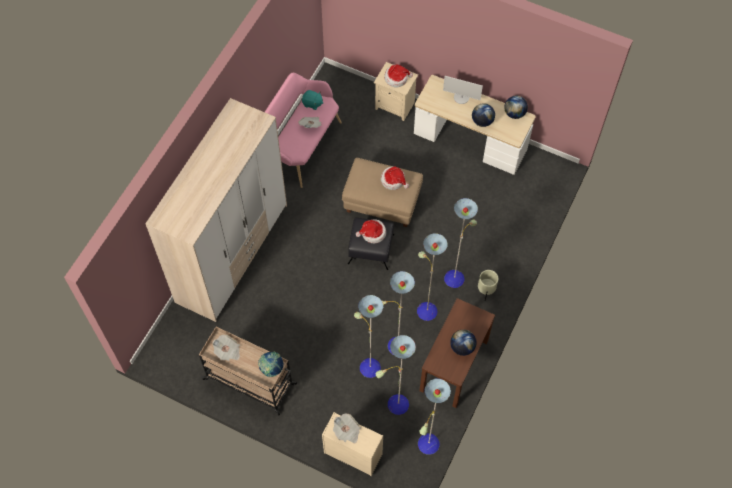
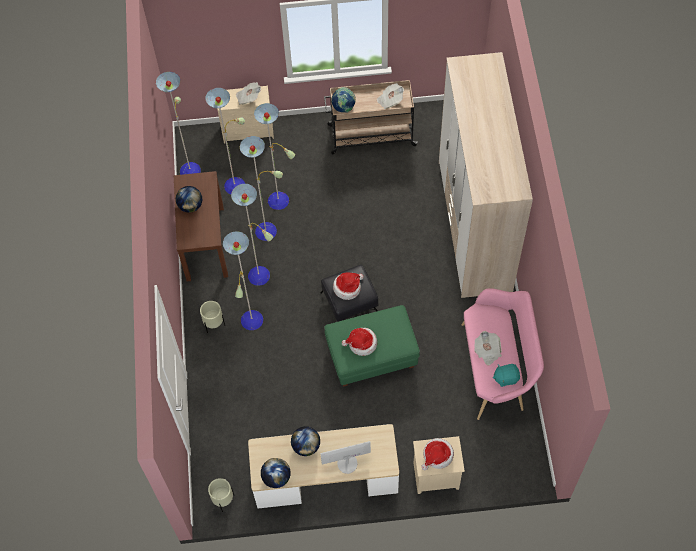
camera: 150 degrees right, 0 degrees up
(382, 202) = (371, 356): beige ottoman -> green ottoman
(548, 166) = (223, 500): none -> beige planter

